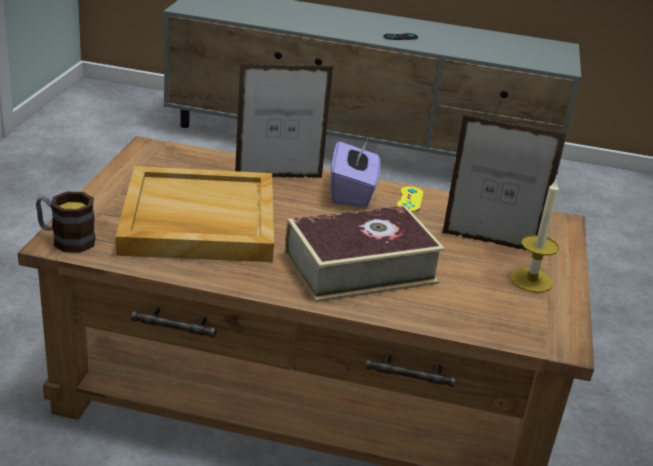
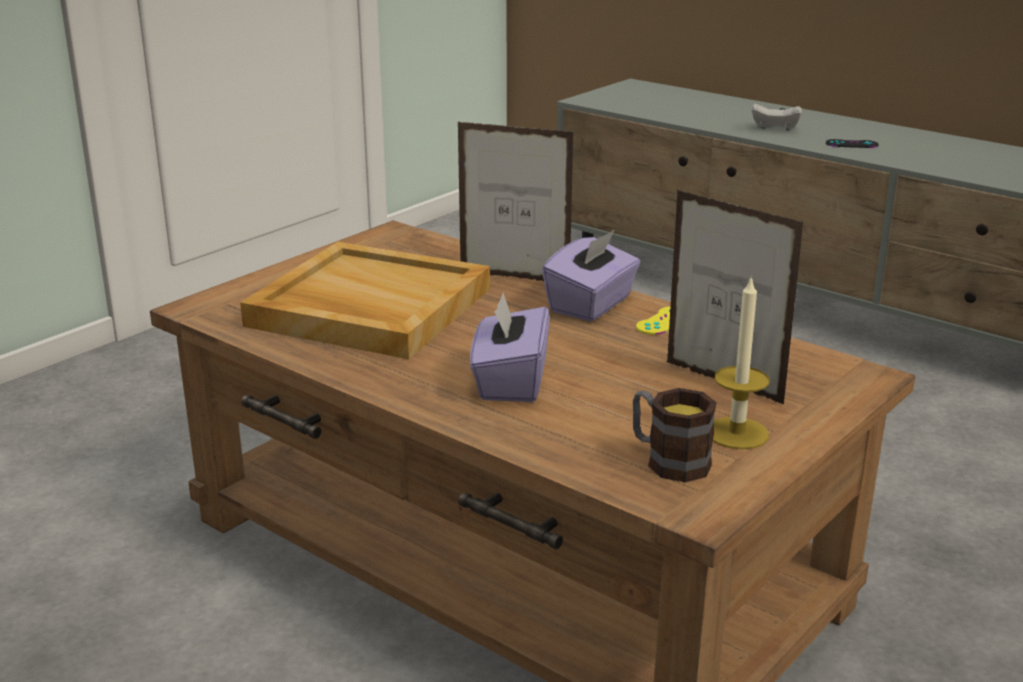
camera: 30 degrees right, 5 degrees down
(66, 240) = (208, 305): mug -> mug (668, 460)
(341, 27) = (775, 129): none -> white game controller
(360, 268) = (510, 382): book -> purple tissue box

